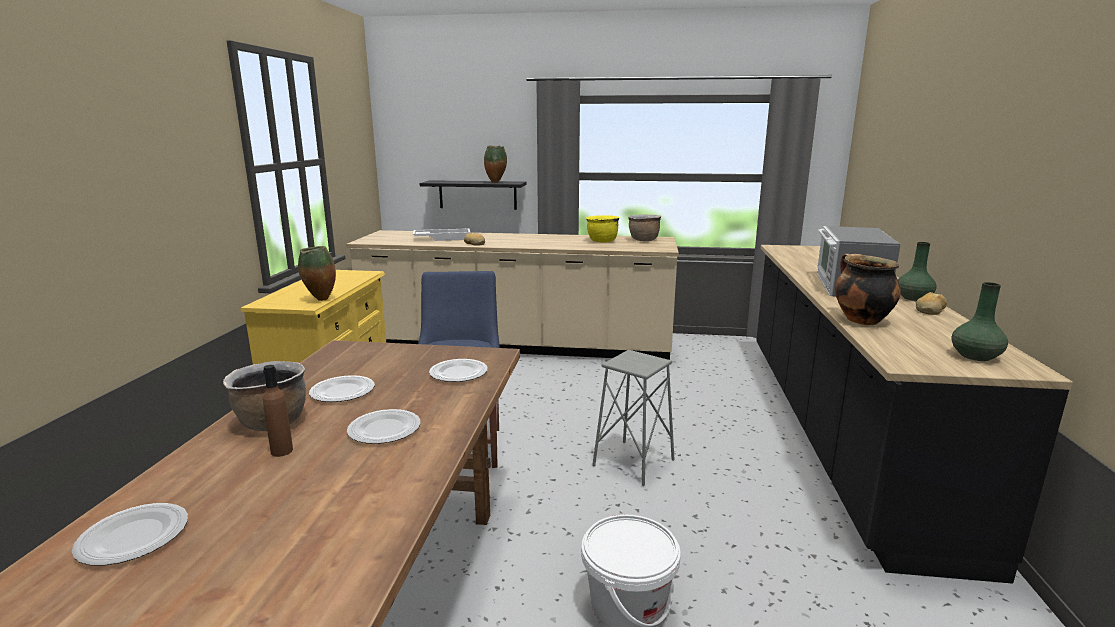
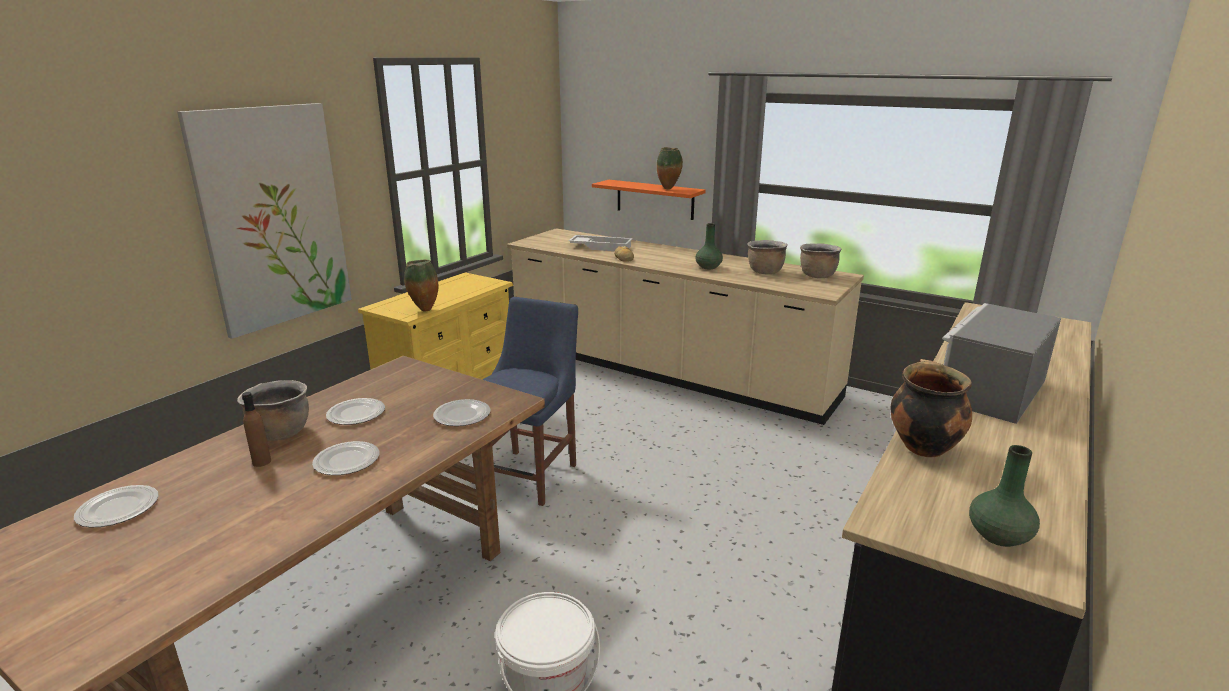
camera: 25 degrees right, 5 degrees up
(145, 205) = (274, 217): none -> picture
(477, 195) = (655, 199): black shelf -> orange shelf
(602, 241) = (764, 272): yellow cooking pot -> brown cooking pot
(633, 463) = (677, 538): grey stool -> none
(913, 298) = (1055, 427): green vase -> green vase (708, 267)
(929, 310) = (1049, 451): bread -> none

